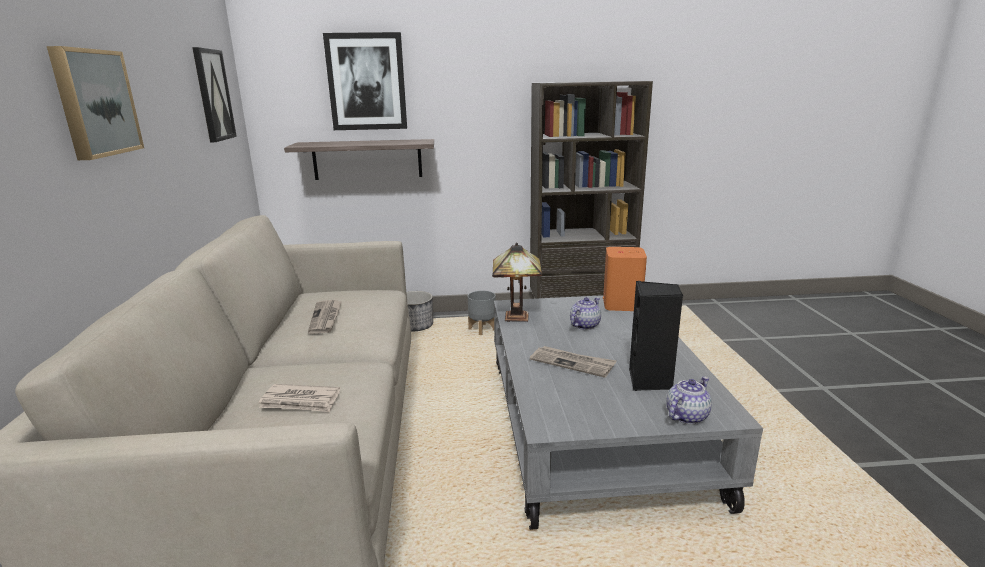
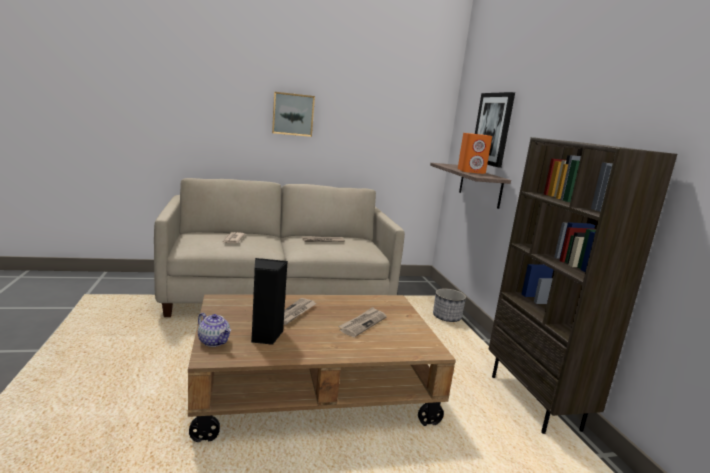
camera: 80 degrees right, 5 degrees down
(213, 95) = (407, 125): picture -> none
(482, 330) = (457, 344): grey planter -> none
(518, 318) = (370, 301): table lamp -> none
(584, 325) = (363, 323): teapot -> newspaper
(591, 426) = (313, 387): grey coffee table -> brown coffee table
(622, 304) = (418, 345): orange speaker -> orange speaker (471, 171)

